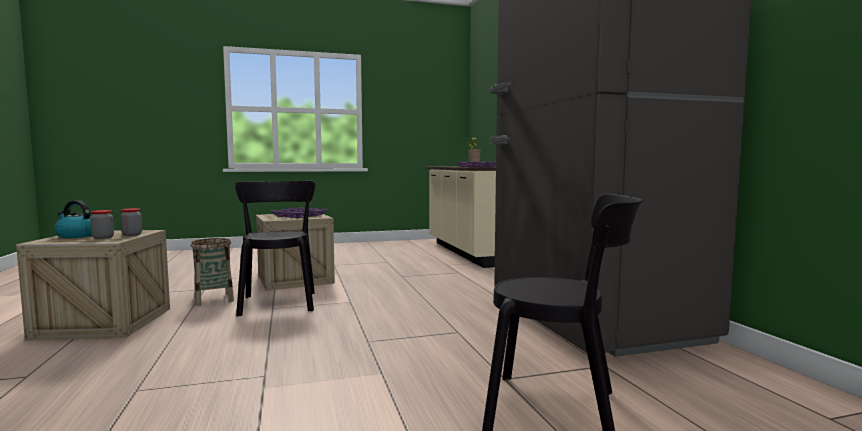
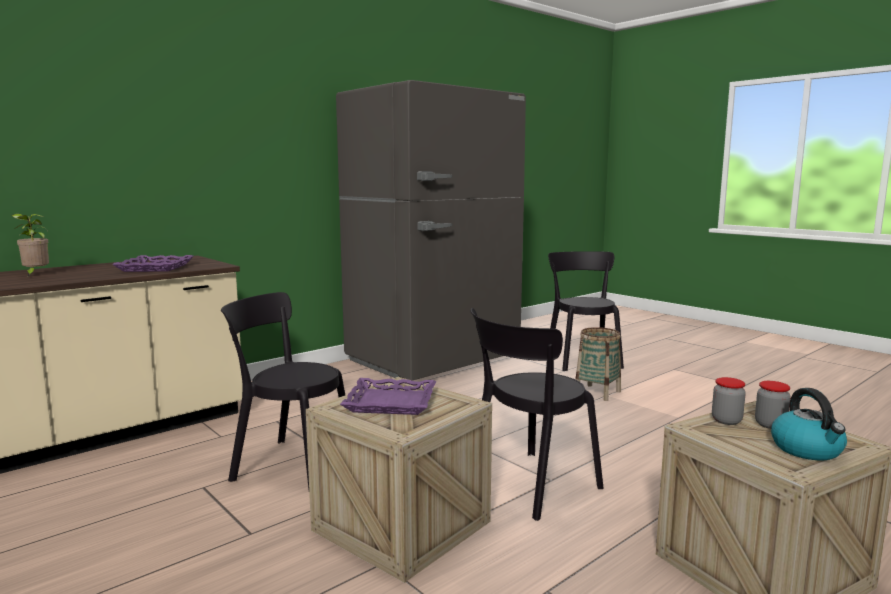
camera: 115 degrees left, 5 degrees up
(214, 299) = (578, 542): basket -> basket (597, 392)
(391, 271) = (289, 464): none -> black chair

